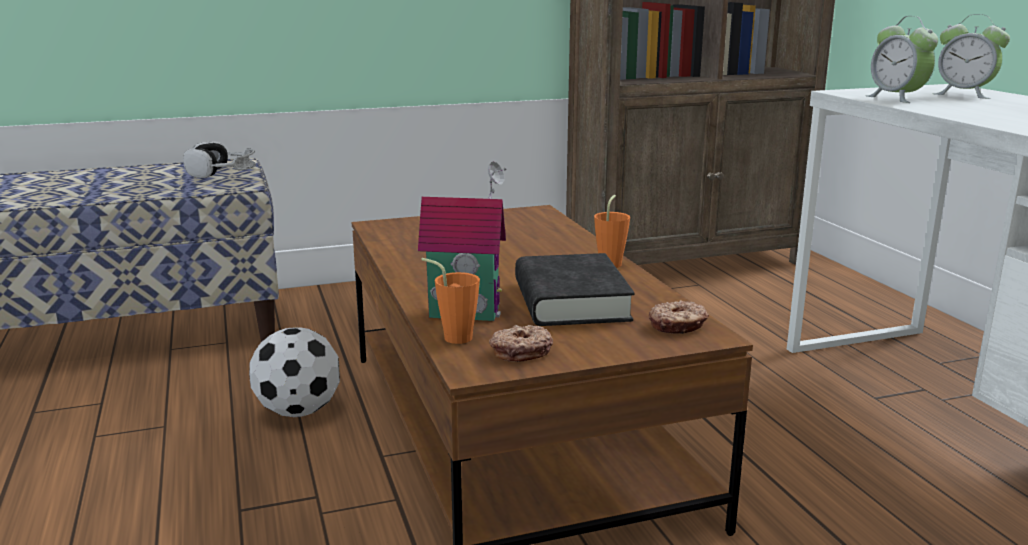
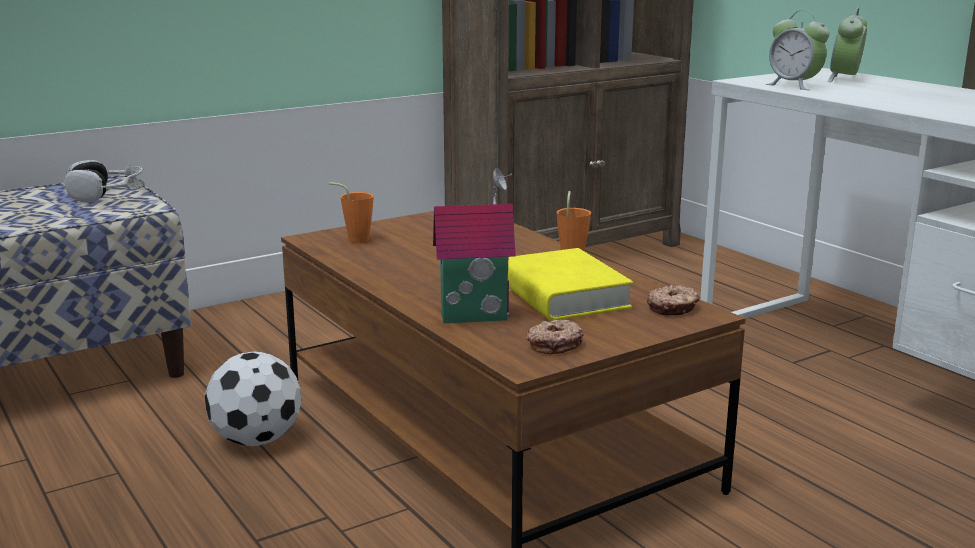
camera: 15 degrees left, 0 degrees up
(452, 336) = (481, 338): orange cup -> orange cup (354, 239)
(571, 301) = (563, 295): black book -> yellow book
(964, 94) = (845, 79): alarm clock -> alarm clock turned 90 degrees clockwise

